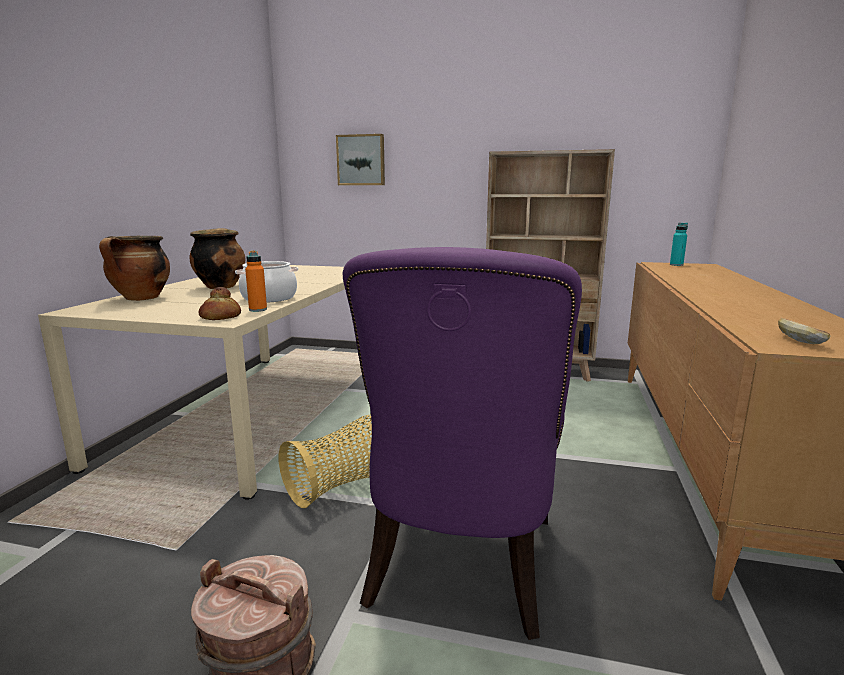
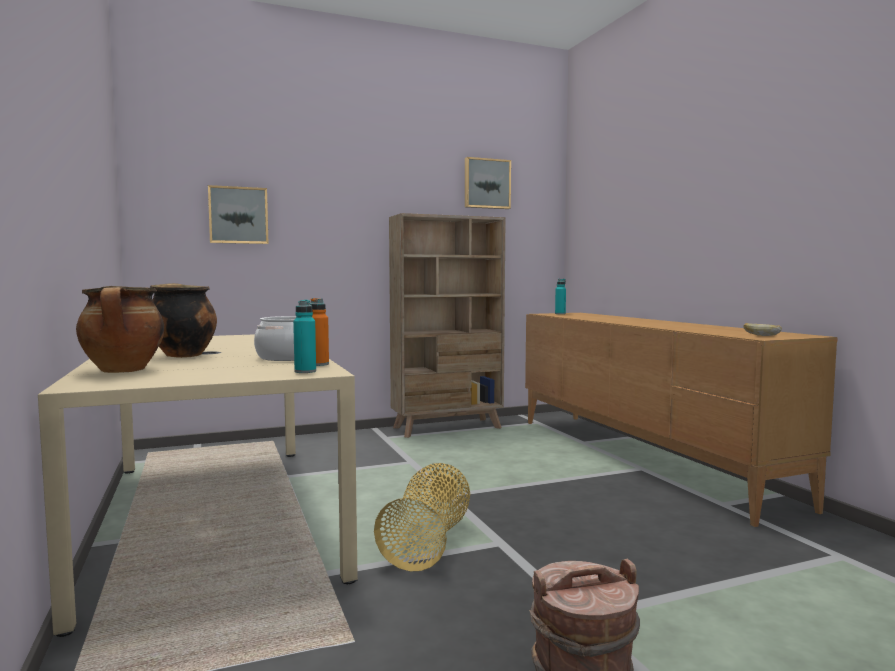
camera: 35 degrees left, 10 degrees down
(220, 317) = (305, 371): bread -> turquoise bottle
(461, 560) = (600, 559): purple chair -> none
(615, 108) = (486, 184): none -> picture

